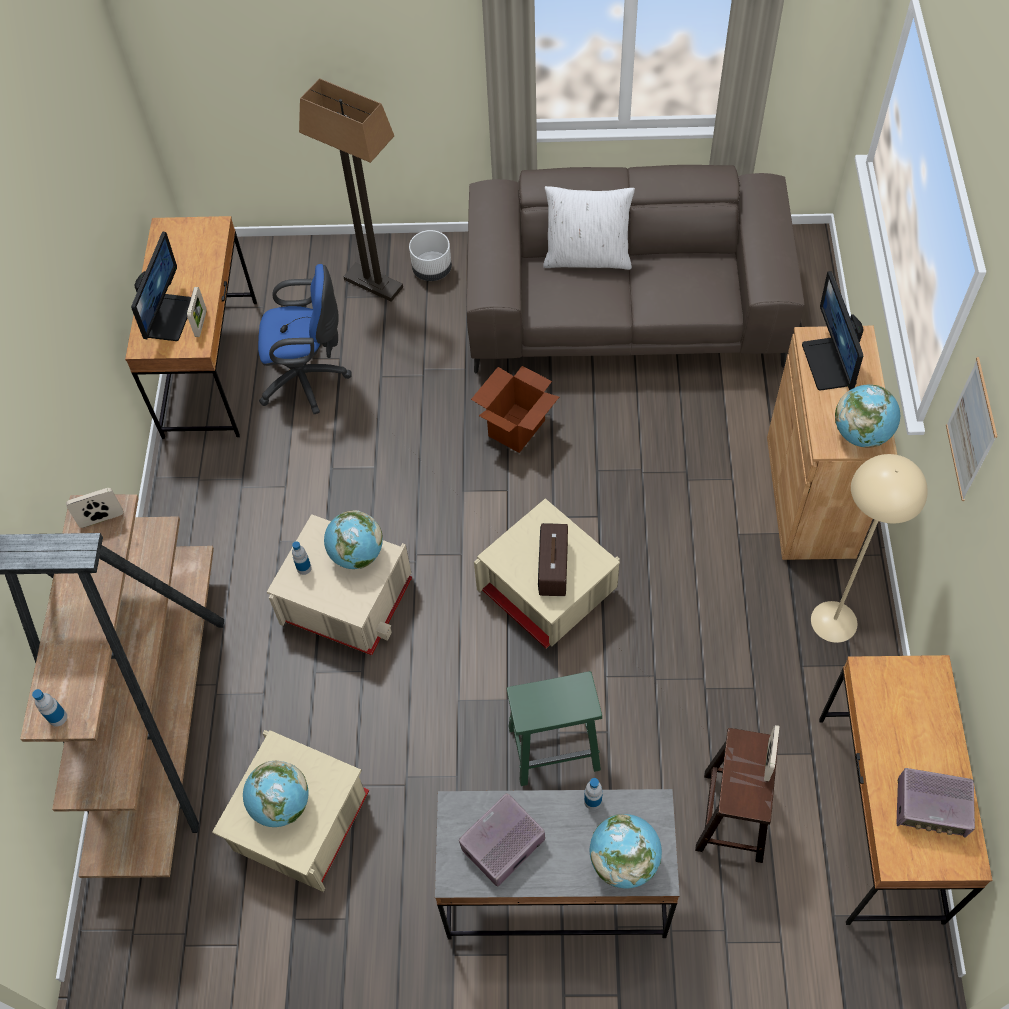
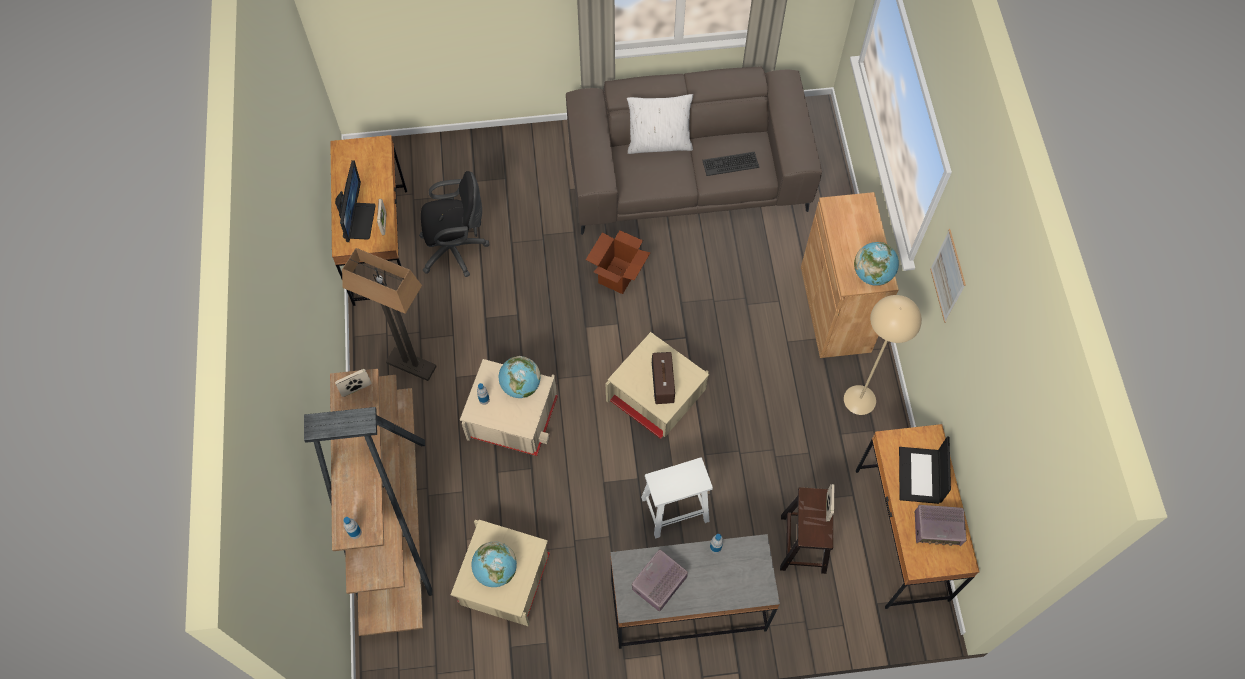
camera: 10 degrees left, 5 degrees up
(308, 379) = (457, 249): blue office chair -> black office chair
(373, 283) = (494, 168): floor lamp -> floor lamp (411, 365)
(432, 269) = (538, 153): white planter -> none
(555, 747) = (676, 509): green stool -> white stool
(624, 861) = (740, 585): globe -> none
(680, 289) = (730, 163): none -> keyboard
(830, 364) = (846, 224): monitor -> none
(911, 727) = (920, 476): none -> laptop

